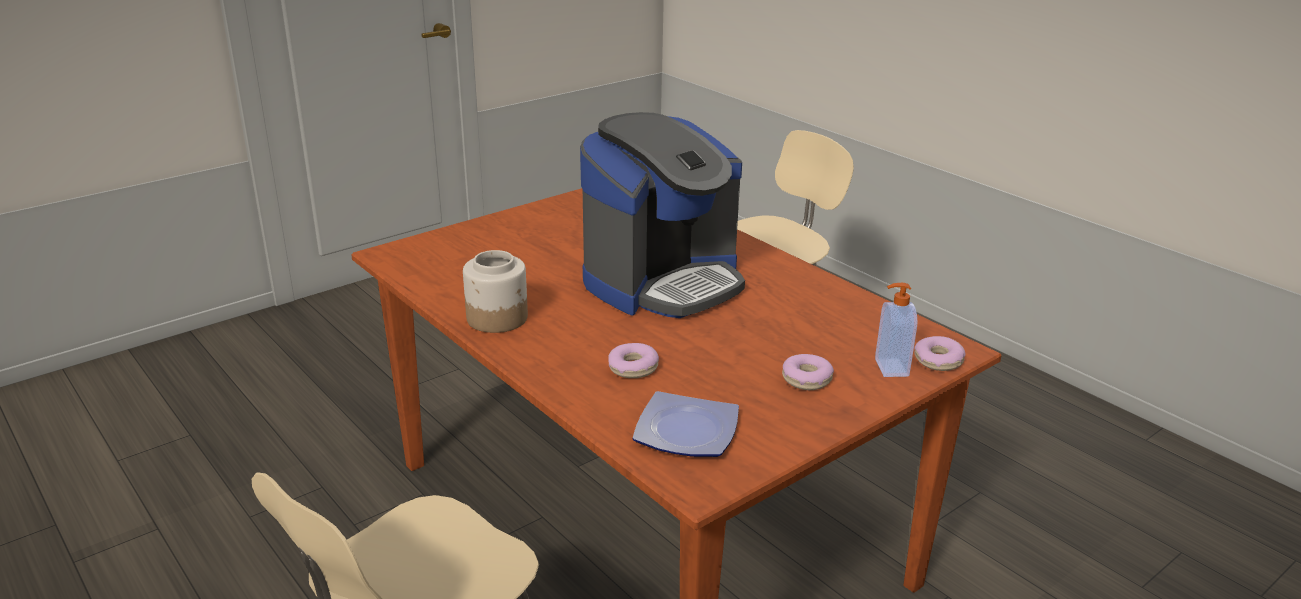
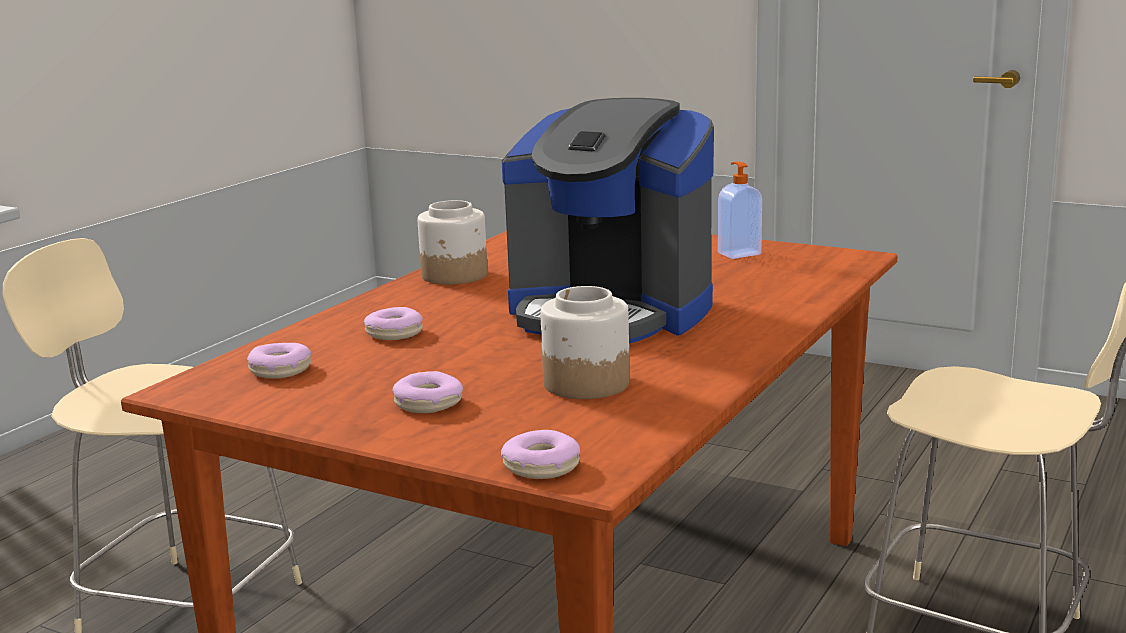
camera: 70 degrees right, 10 degrees down
(685, 430) = (280, 370): plate -> donut
(803, 320) = (585, 383): none -> jar
(890, 368) = (495, 441): soap dispenser -> soap dispenser (738, 253)

